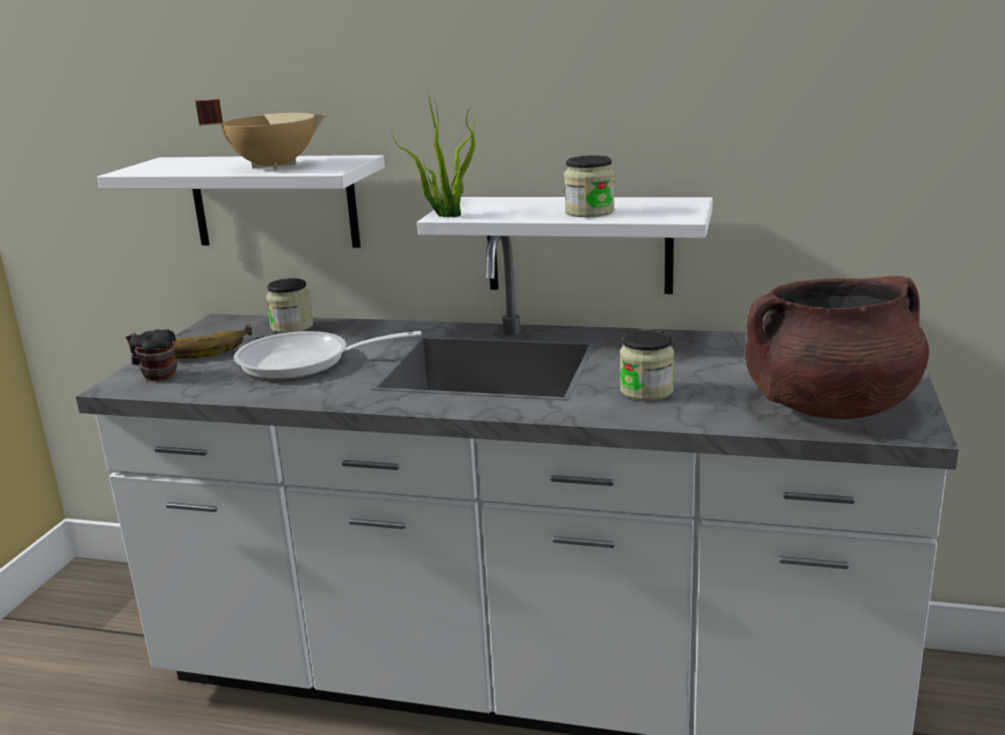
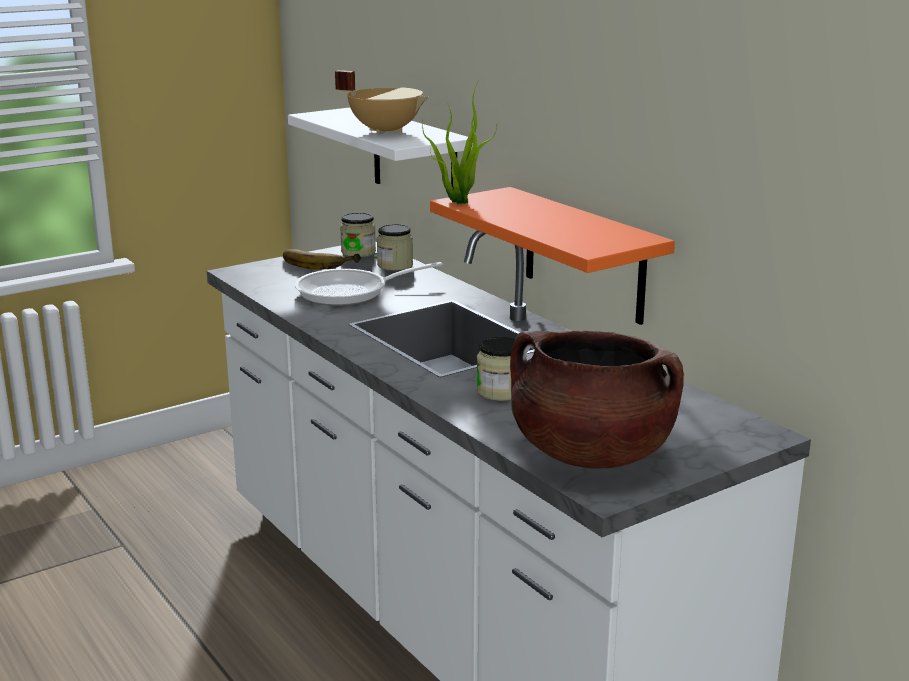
camera: 40 degrees right, 0 degrees up
(156, 374) = (264, 271): mug -> none
(304, 363) = (350, 293): frying pan -> frying pan turned 60 degrees counterclockwise
(578, 244) = (584, 255): white shelf -> orange shelf
(589, 212) = (546, 226): jar -> jar (358, 252)

